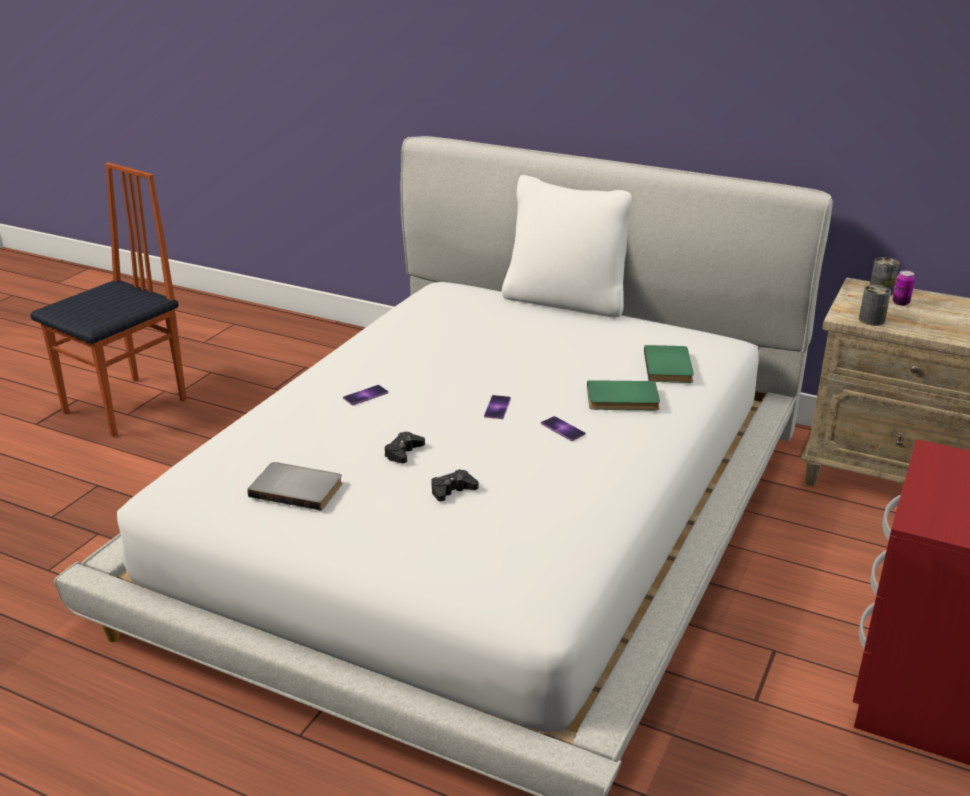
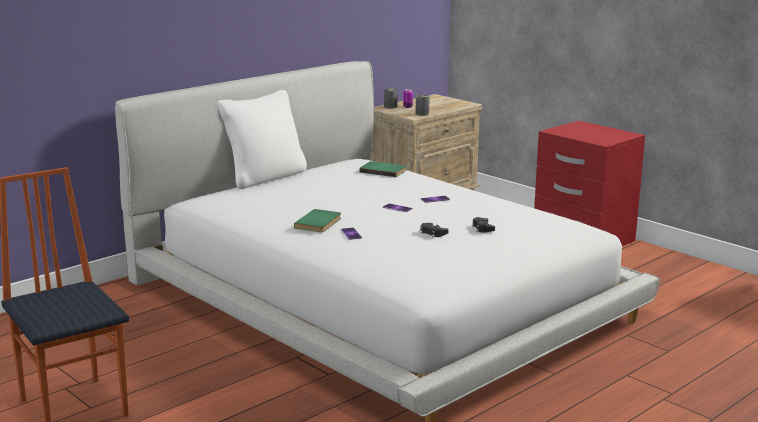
camera: 70 degrees left, 10 degrees down
(297, 488) = (454, 260): grey book -> none
(622, 400) = (413, 184): green book -> green book (319, 223)

